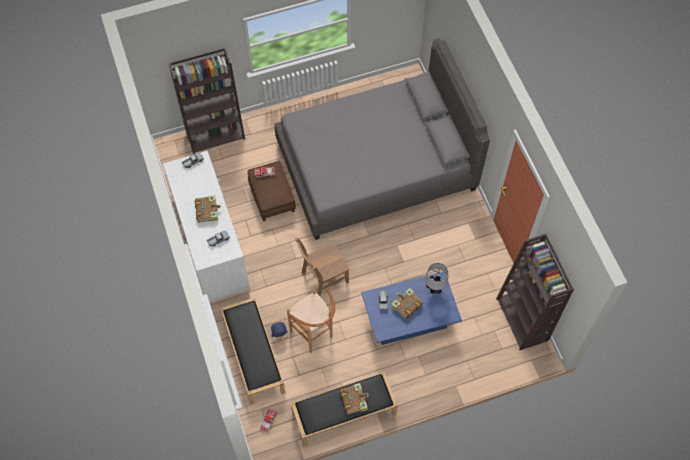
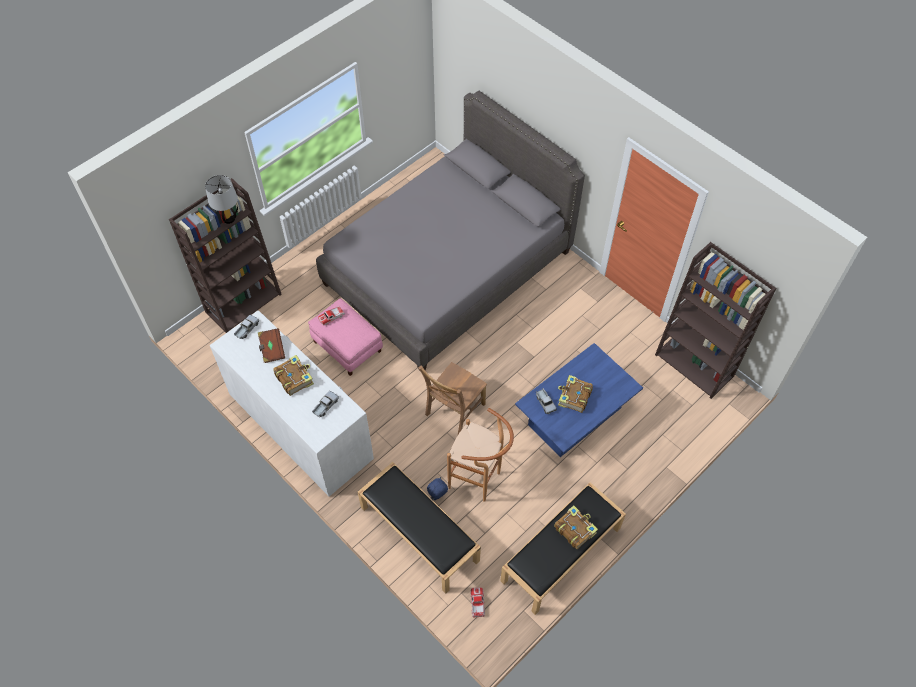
camera: 25 degrees left, 5 degrees down
(202, 183) = (271, 349): none -> brown book
(272, 198) = (348, 346): brown ottoman -> pink ottoman
(434, 289) = (594, 366): table lamp -> table lamp (228, 219)

